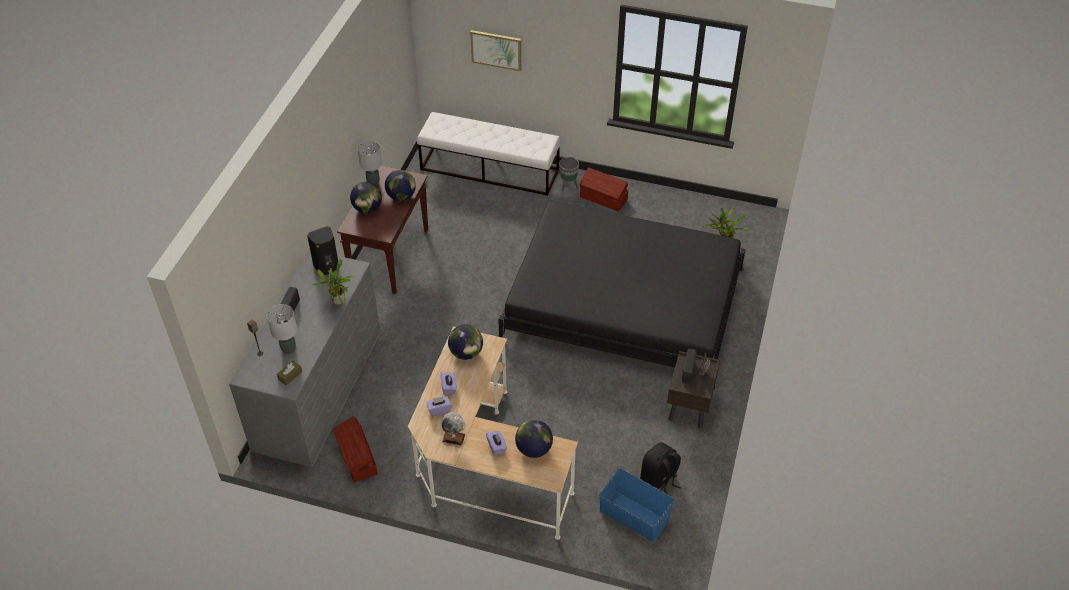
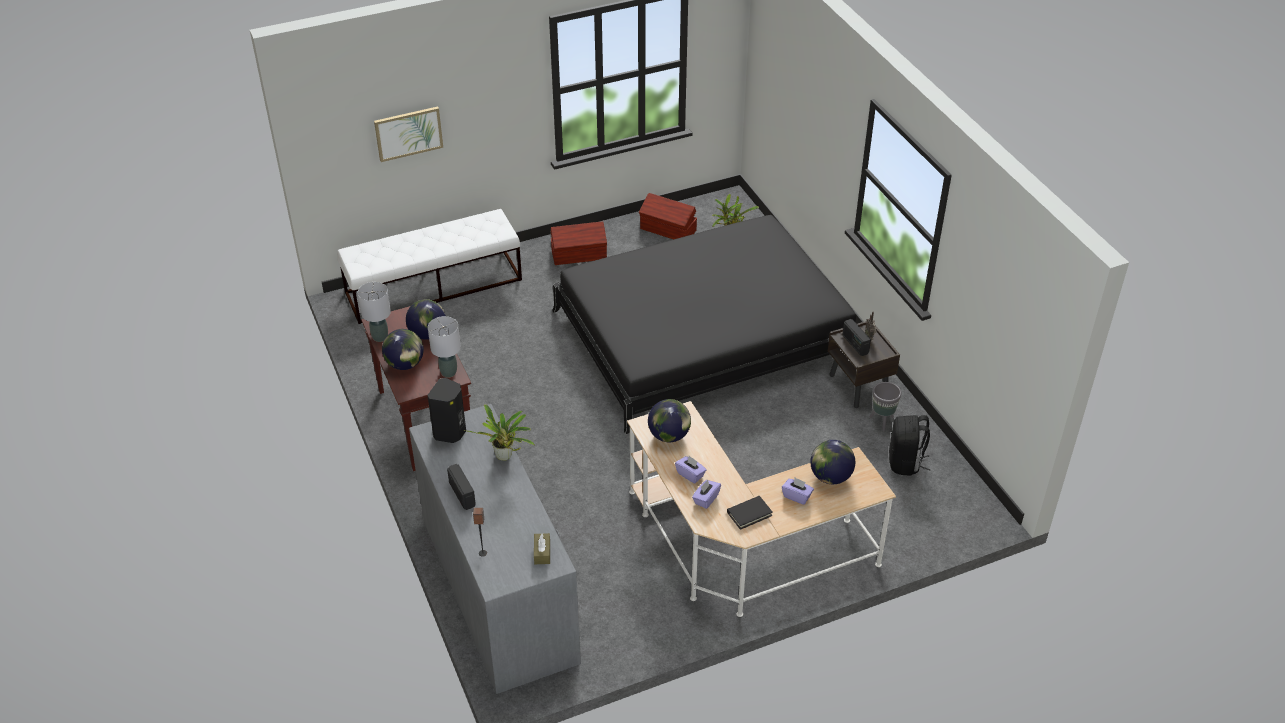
camera: 40 degrees left, 5 degrees down
(289, 349) = (509, 530): grey table lamp -> grey table lamp (449, 372)
(357, 458) = (616, 624): brown storage box -> brown storage box (668, 230)
(453, 438) = (749, 514): globe -> black book
(568, 186) = (532, 261): grey planter -> grey planter (882, 421)
(634, 516) = (918, 503): blue storage box -> none

